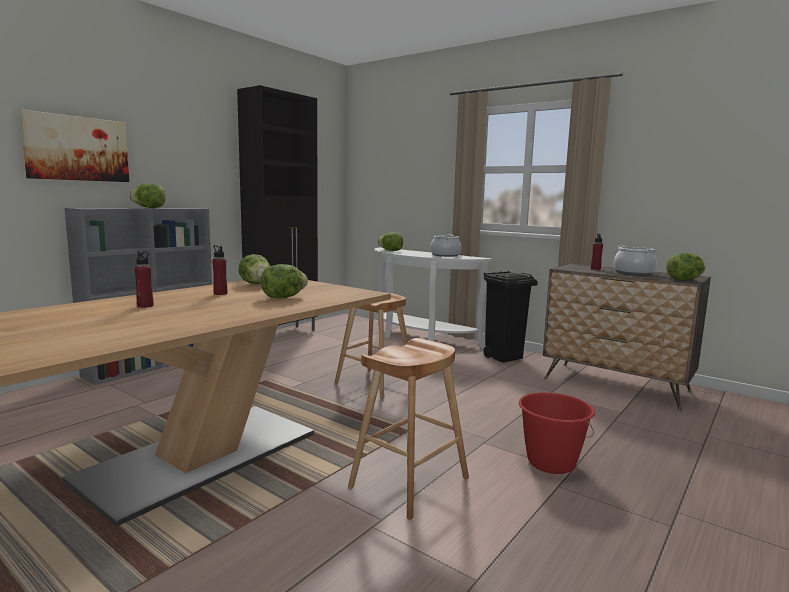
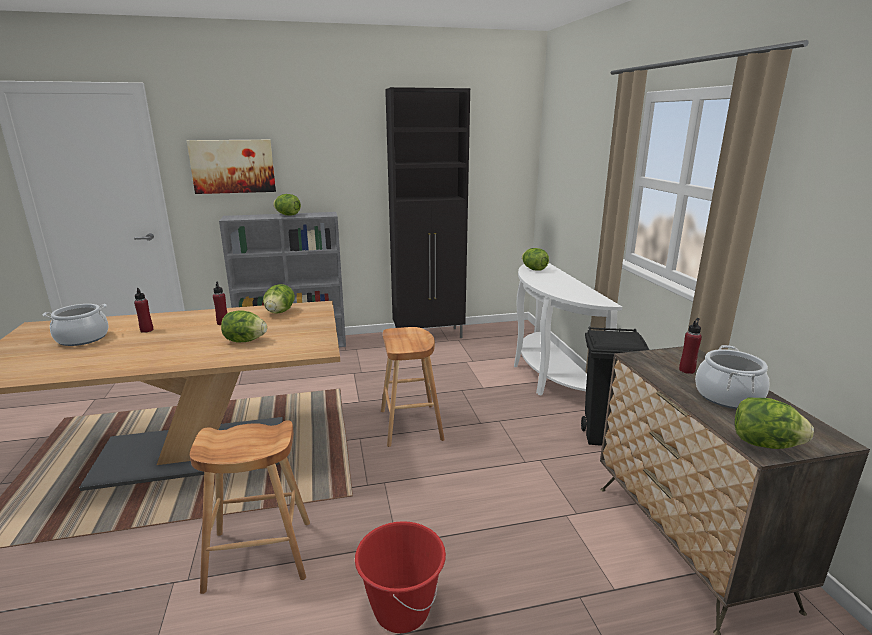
camera: 40 degrees right, 10 degrees up
(445, 255) = (574, 289): cooking pot -> cooking pot (82, 338)

